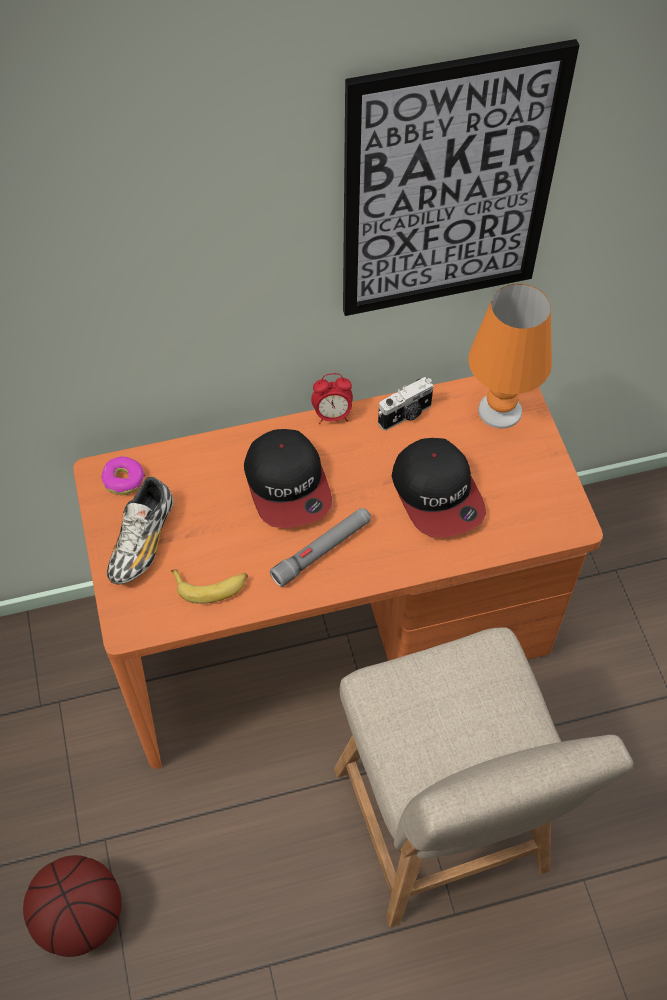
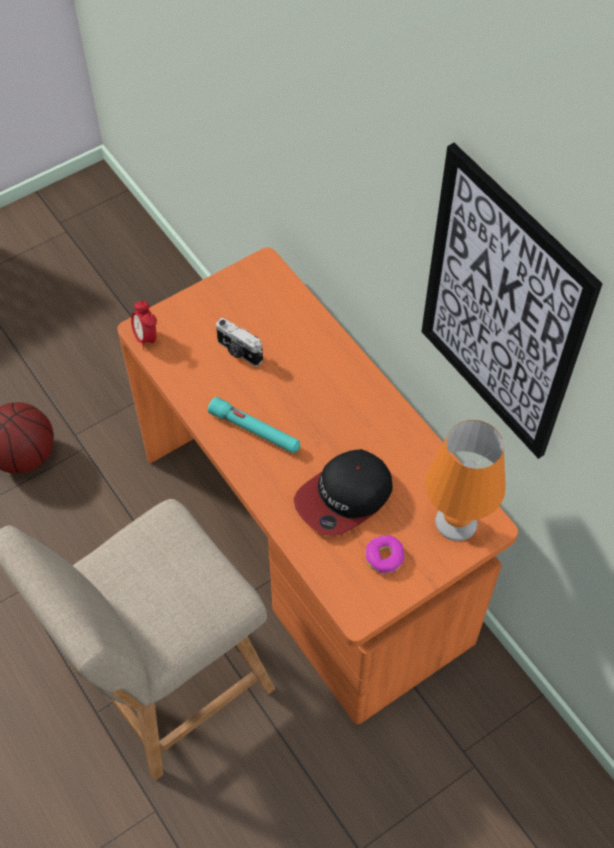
camera: 70 degrees right, 0 degrees up
(124, 480) = (265, 281): donut -> donut (384, 557)
(142, 542) = (216, 313): shoe -> none
(211, 586) = (194, 368): banana -> none
(288, 485) = (307, 387): cap -> none
(322, 550) = (255, 430): grey flashlight -> turquoise flashlight
(332, 415) = (389, 397): alarm clock -> alarm clock (146, 338)
(406, 415) = (415, 450): camera -> camera (239, 352)

